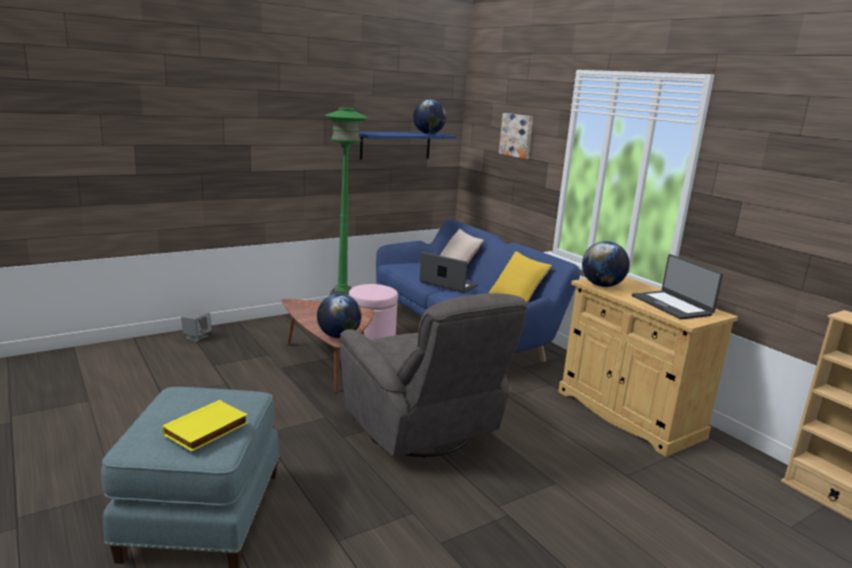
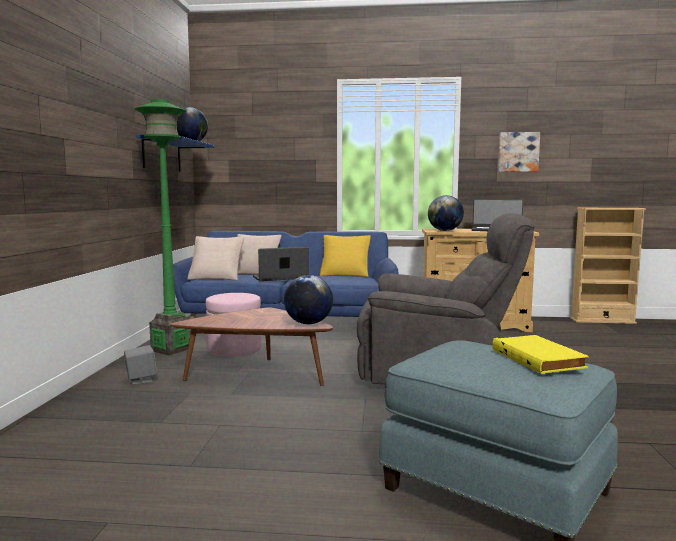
camera: 50 degrees left, 10 degrees down
(197, 337) = (60, 416): grey speaker -> grey speaker (140, 380)
(410, 267) = (216, 278): none -> beige pillow
(517, 135) = (274, 141): picture -> picture (518, 152)

